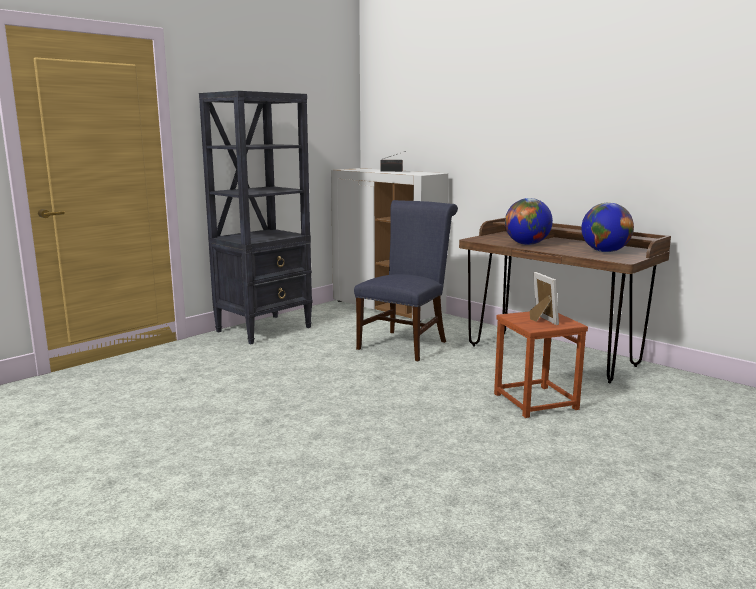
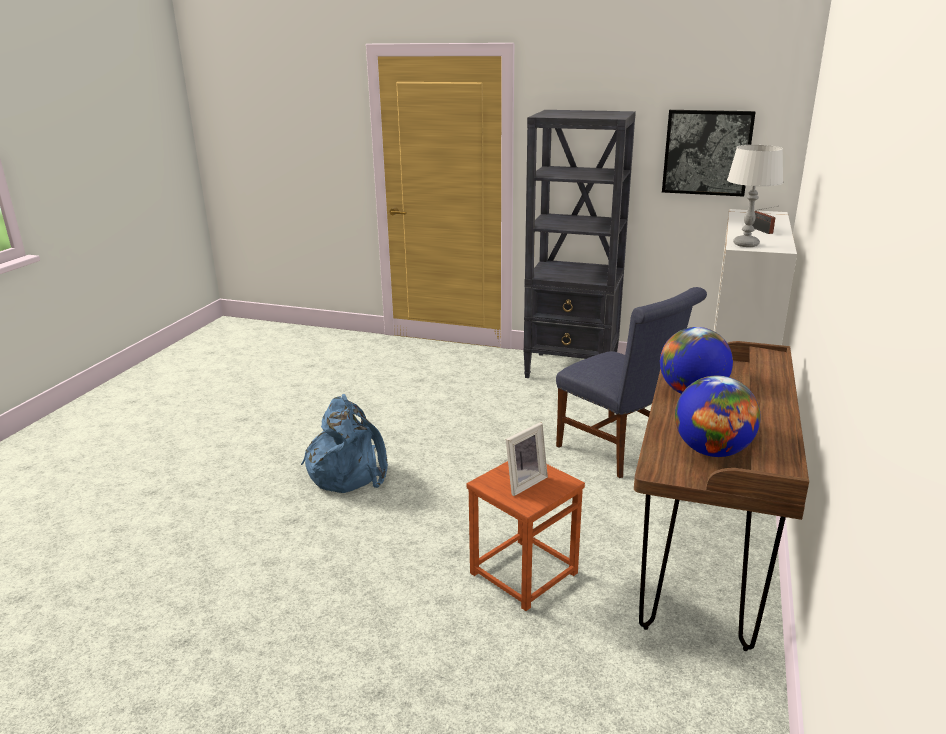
camera: 65 degrees right, 10 degrees up
(311, 128) = (707, 152): none -> picture
(321, 439) = (348, 471): none -> blue backpack
(405, 343) = (620, 450): blue chair -> blue chair turned 45 degrees clockwise
(417, 174) = (745, 244): none -> grey table lamp

